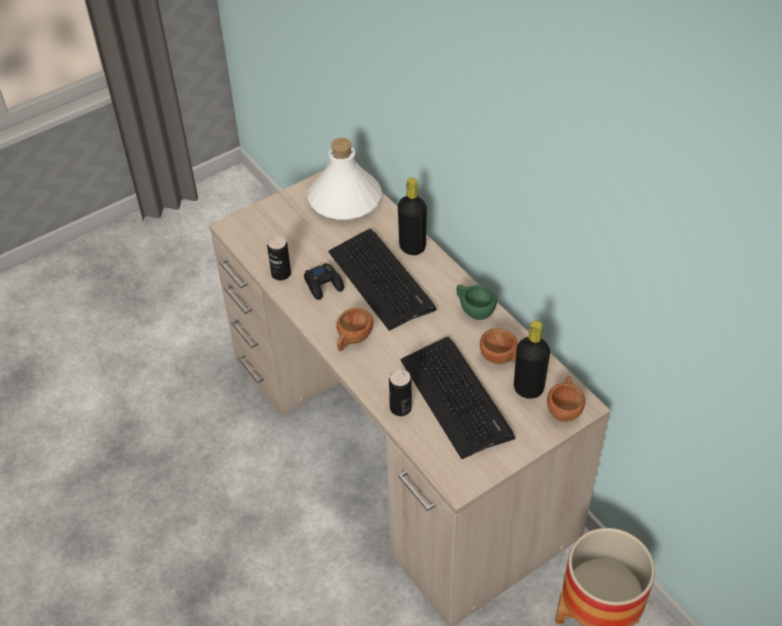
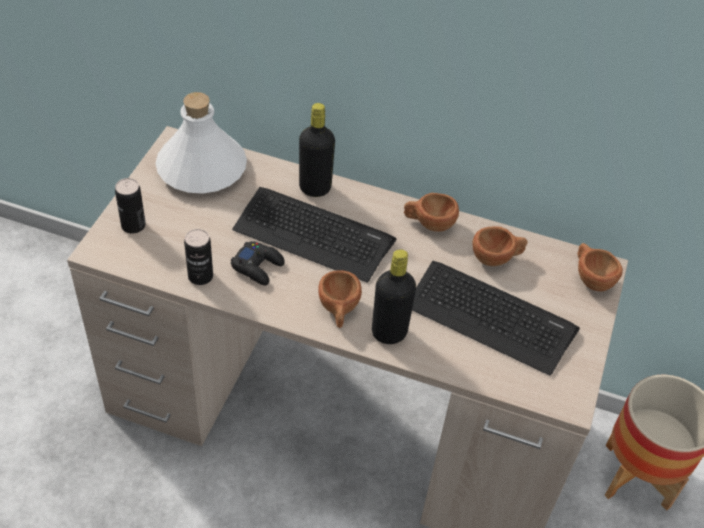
camera: 40 degrees left, 0 degrees up
(400, 408) = (448, 355): can -> can (133, 225)
(473, 310) = (429, 223): green cup -> brown cup
(528, 389) = (545, 275): black bottle -> black bottle (389, 332)

